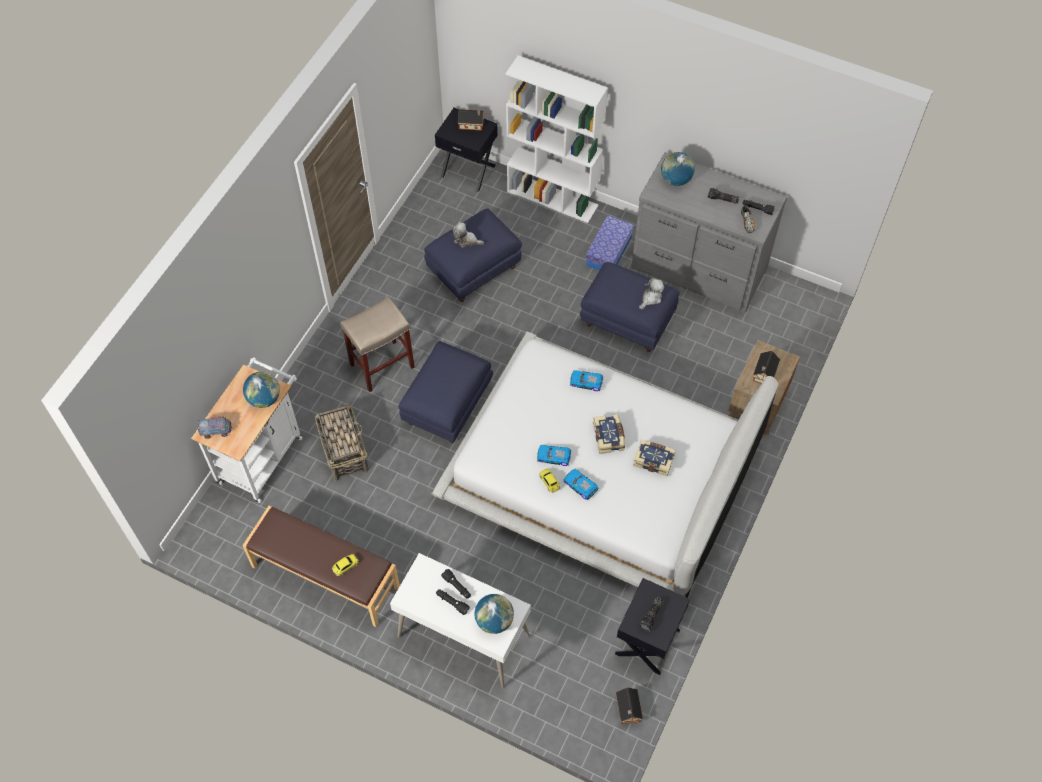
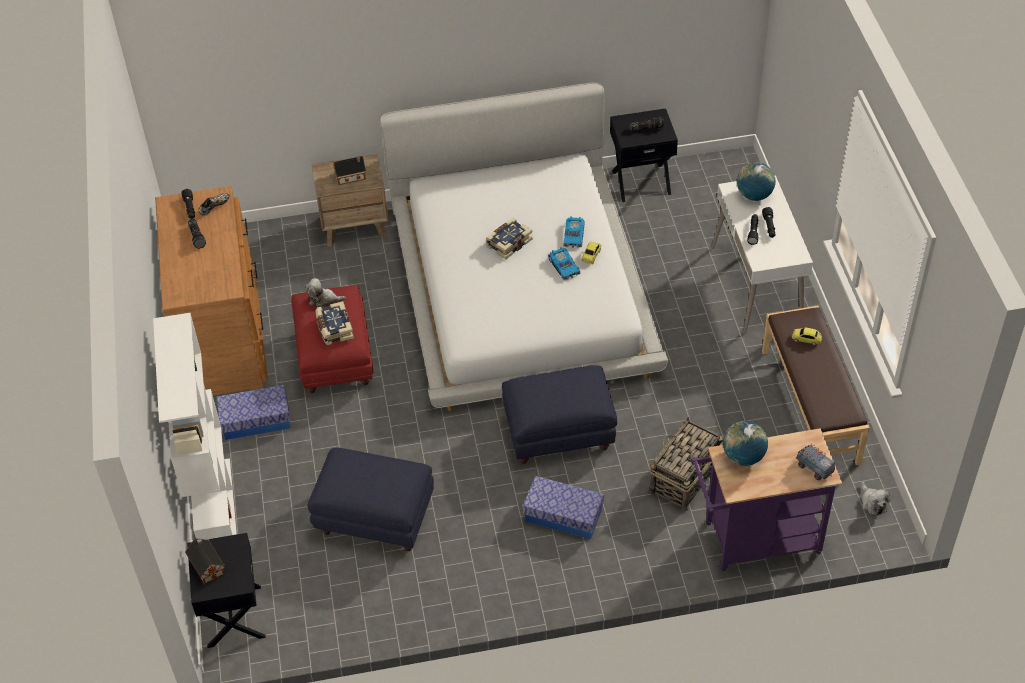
camera: 125 degrees left, 10 degrees down
(263, 455) = (754, 540): white cart -> purple cart
(382, 365) = (563, 515): beige stool -> storage box
(466, 240) = (375, 482): plush toy -> plush toy (872, 502)
(586, 382) = (466, 288): toy car -> none
(626, 321) = (335, 359): blue ottoman -> red ottoman
(628, 710) = (705, 165): toy house -> none
(654, 460) = (503, 205): book -> book (334, 328)
(676, 180) = (197, 281): globe -> none
(698, 270) = (225, 340): grey dresser -> brown dresser

